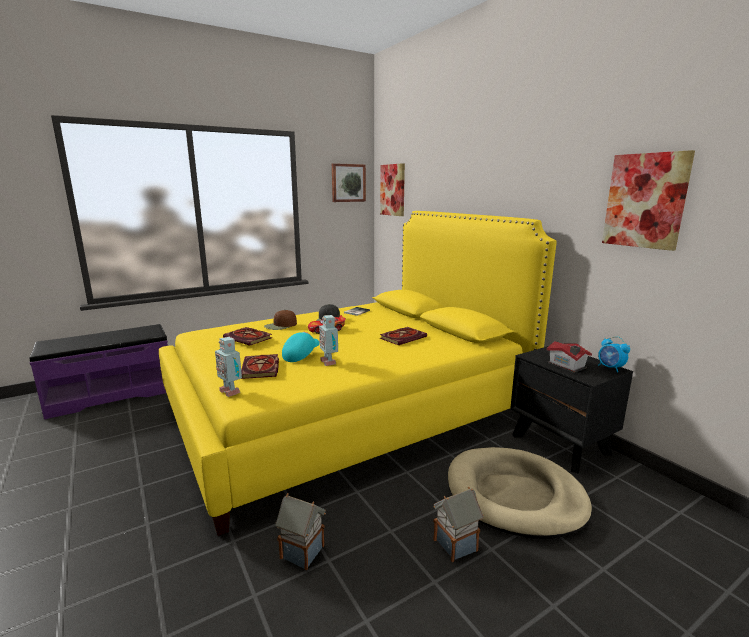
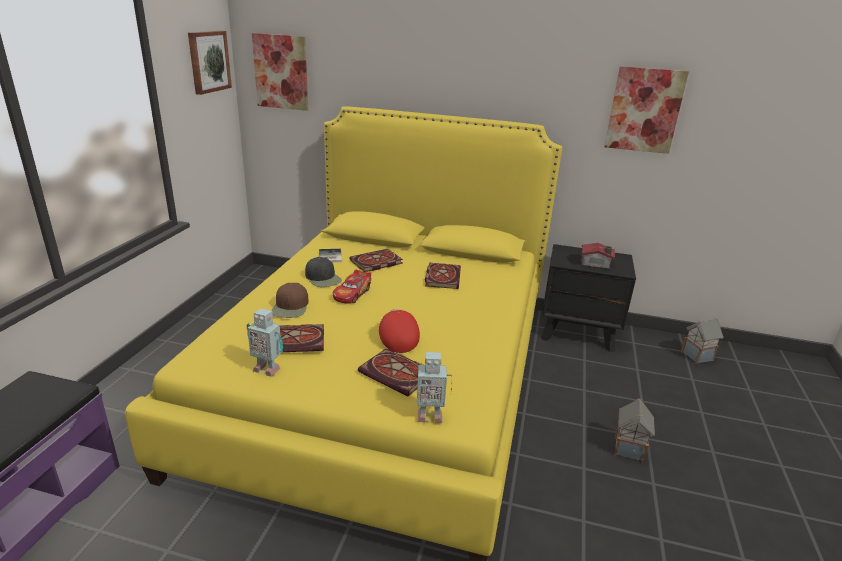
camera: 45 degrees left, 10 degrees up
(301, 355) = (397, 339): turquoise cap -> red cap
(303, 552) = (560, 529): toy house -> toy house (697, 356)
(329, 362) = (440, 335): toy robot -> toy robot (267, 368)
(376, 320) = (375, 263): none -> book
(515, 495) = (607, 390): beige dog bed -> none
(610, 368) = (619, 257): alarm clock -> none

